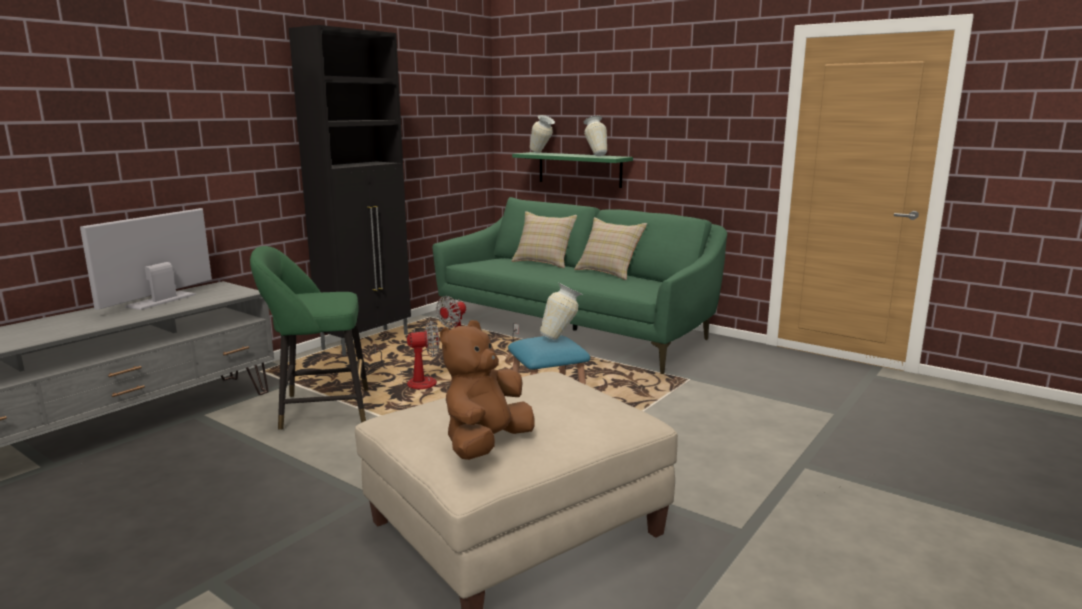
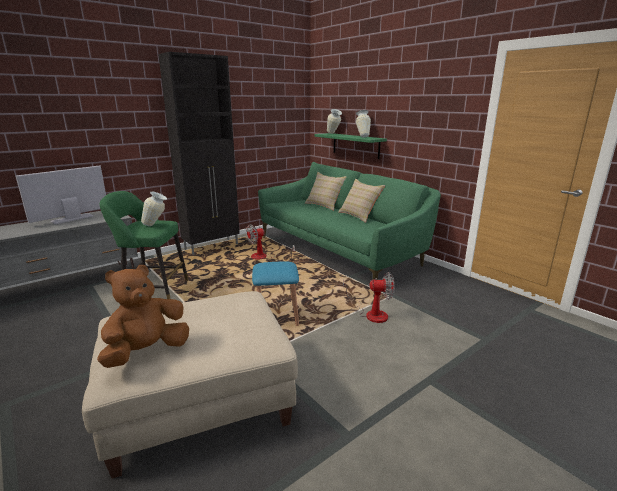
camera: 15 degrees right, 5 degrees up
(414, 382) = (218, 277): fan -> fan (371, 313)
(562, 338) = (286, 264): vase -> vase (156, 225)

